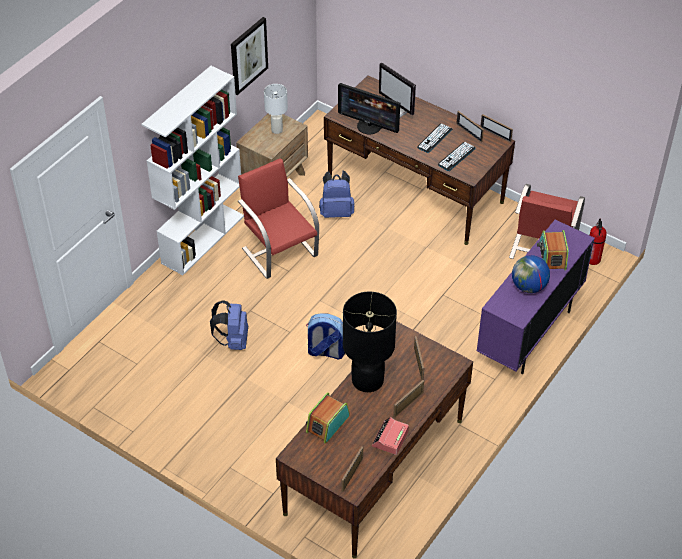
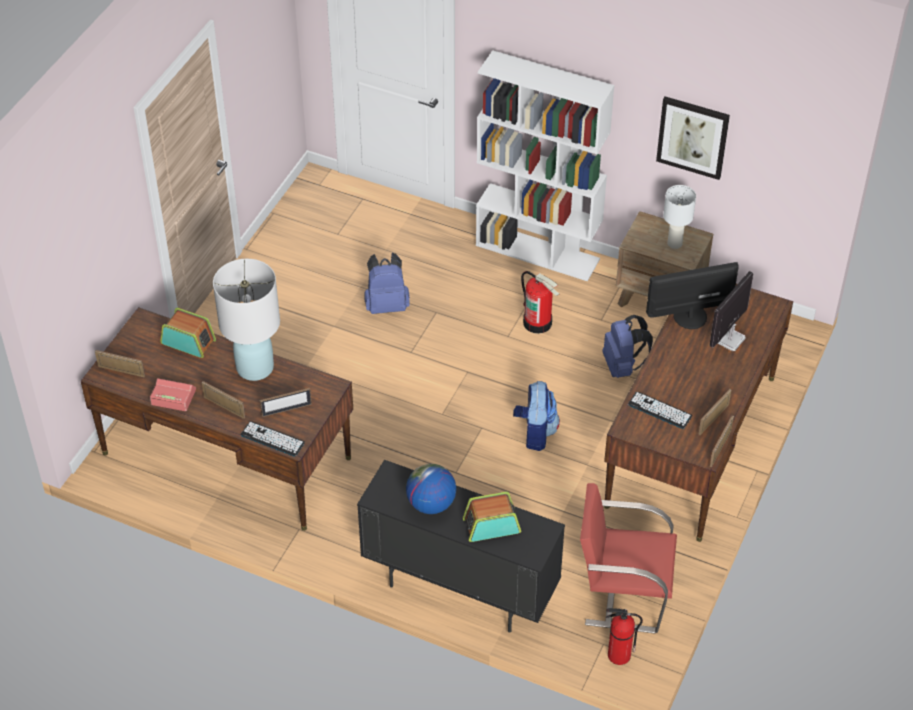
camera: 80 degrees right, 0 degrees up
(279, 251) = (538, 322): red chair -> fire extinguisher
(325, 351) = (387, 389): backpack -> backpack (535, 432)
(367, 380) = (255, 367): black table lamp -> white table lamp
(369, 126) = (689, 315): monitor -> monitor turned 60 degrees clockwise
(434, 138) = (688, 384): keyboard -> keyboard (272, 439)
(529, 334) = (460, 589): purple cabinet -> black cabinet

